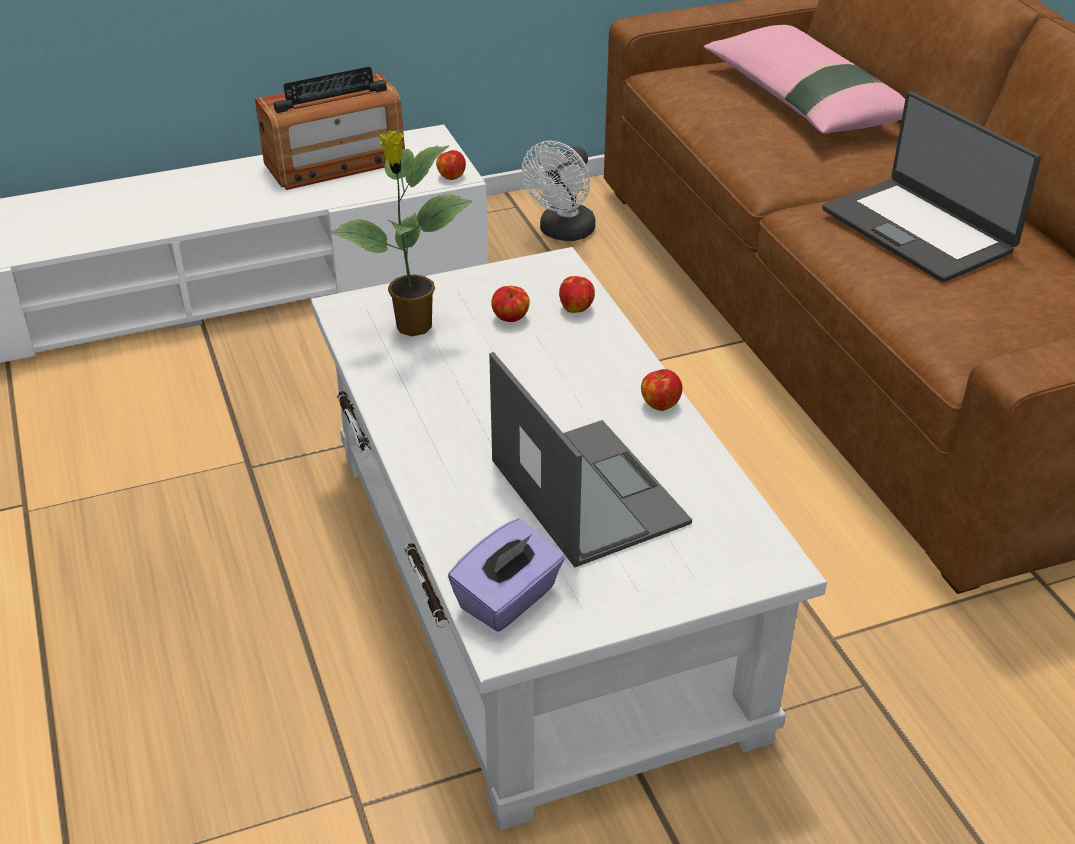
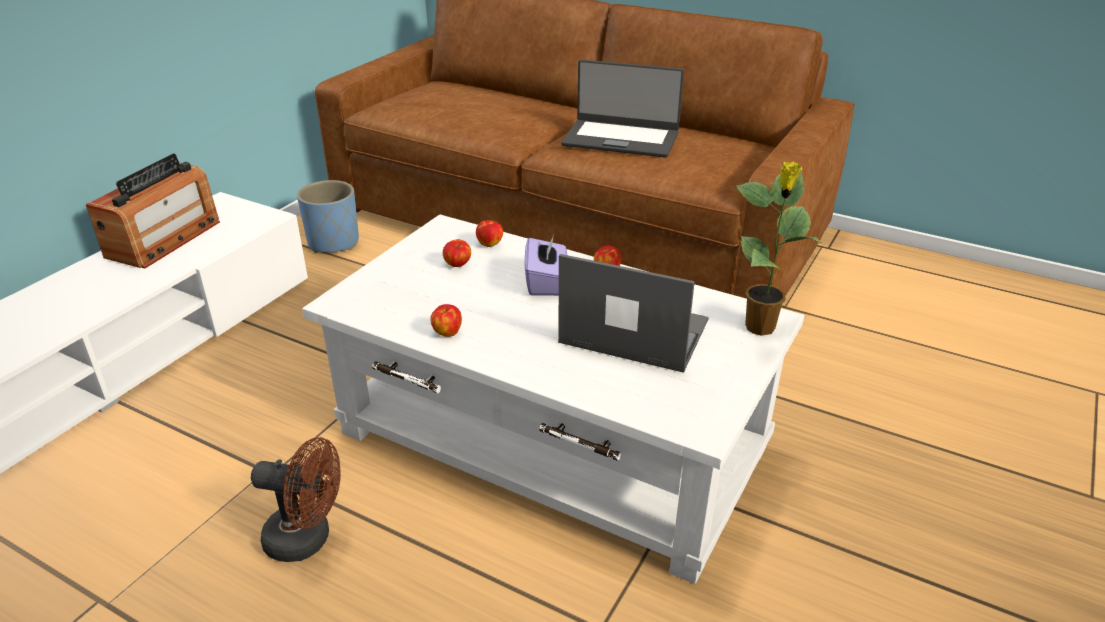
camera: 40 degrees left, 5 degrees down
(213, 548) = (307, 539): none -> brown fan
(412, 327) = (401, 295): potted plant -> potted plant (761, 328)
(451, 176) = (266, 218): apple -> apple (447, 332)
(508, 599) = (674, 408): purple tissue box -> purple tissue box (546, 283)
(563, 233) = (333, 243): white fan -> blue planter
(803, 100) = (473, 99): pink pillow -> none

